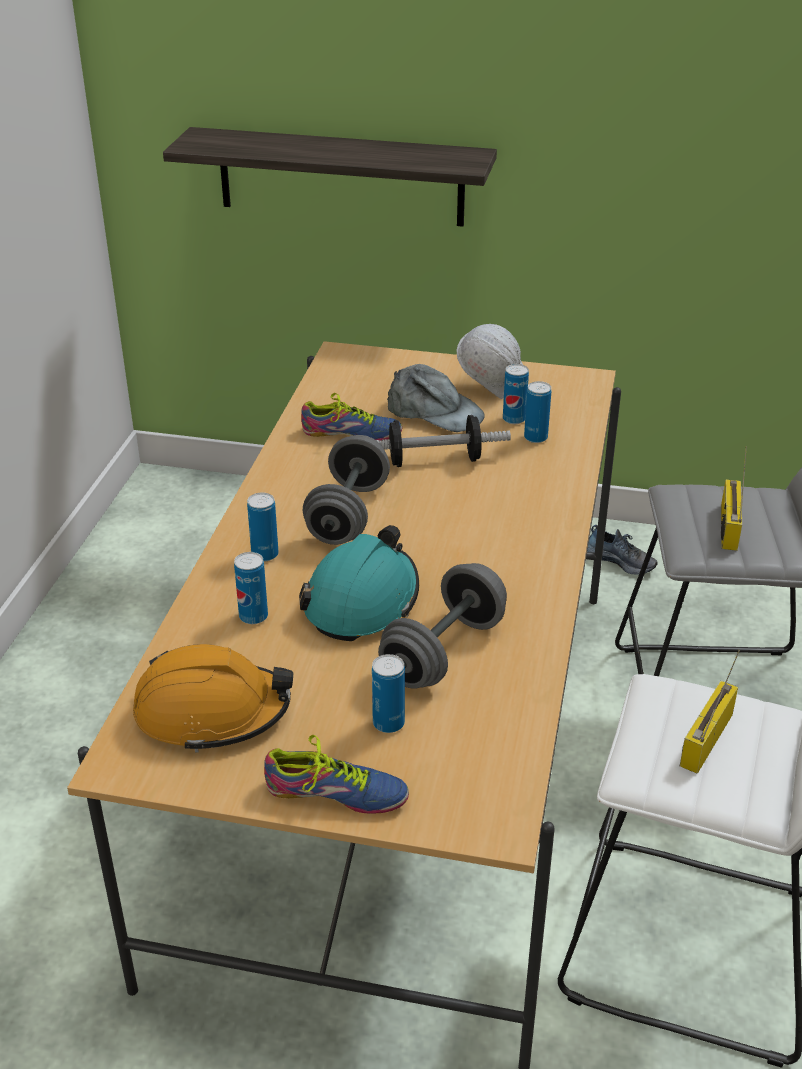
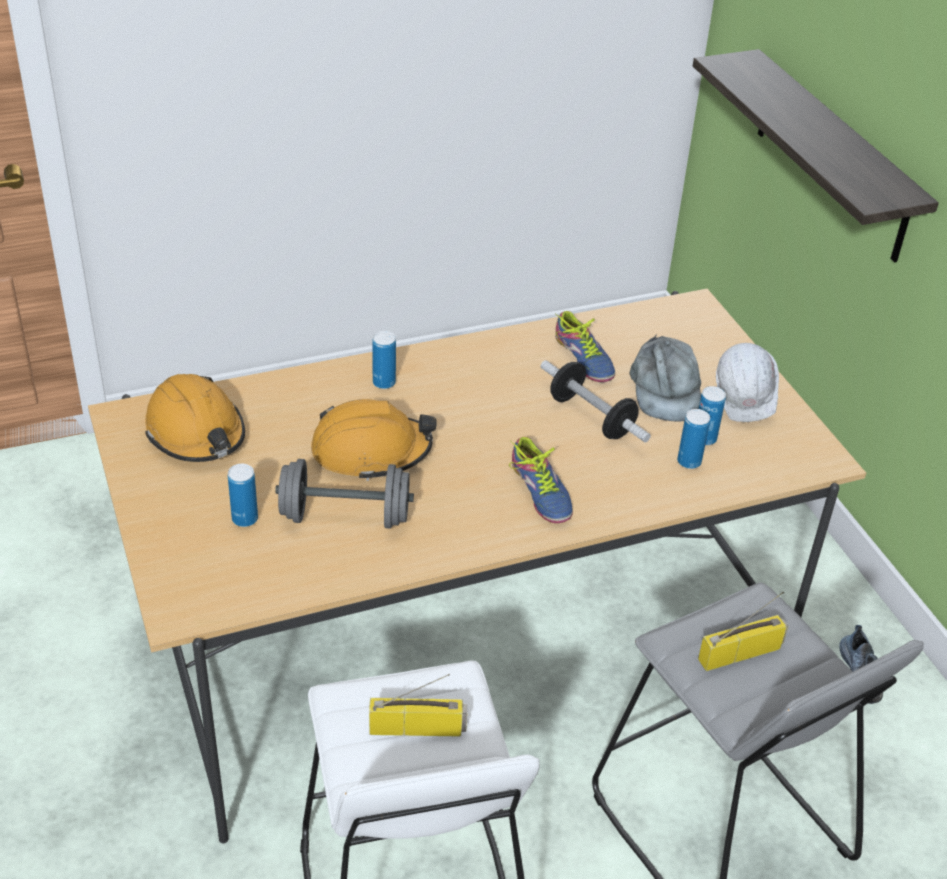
camera: 55 degrees right, 5 degrees up
(253, 616) = (309, 408): can -> none
(336, 797) = (154, 523): shoe -> shoe (537, 493)
(348, 514) = (471, 402): grey dumbbell -> none
(362, 600) = (371, 452): turquoise hard hat -> orange hard hat

